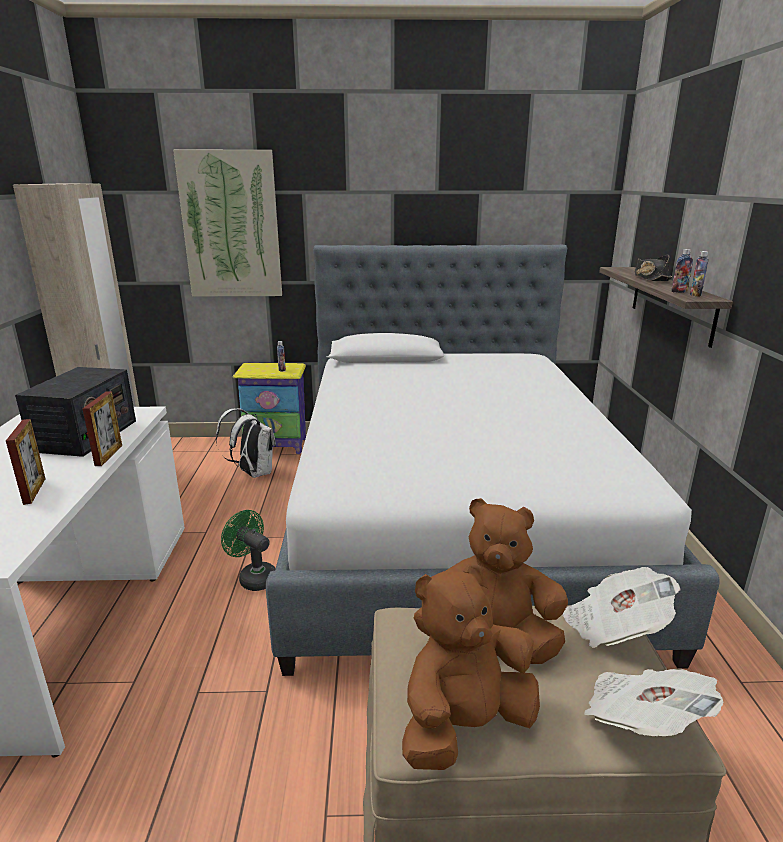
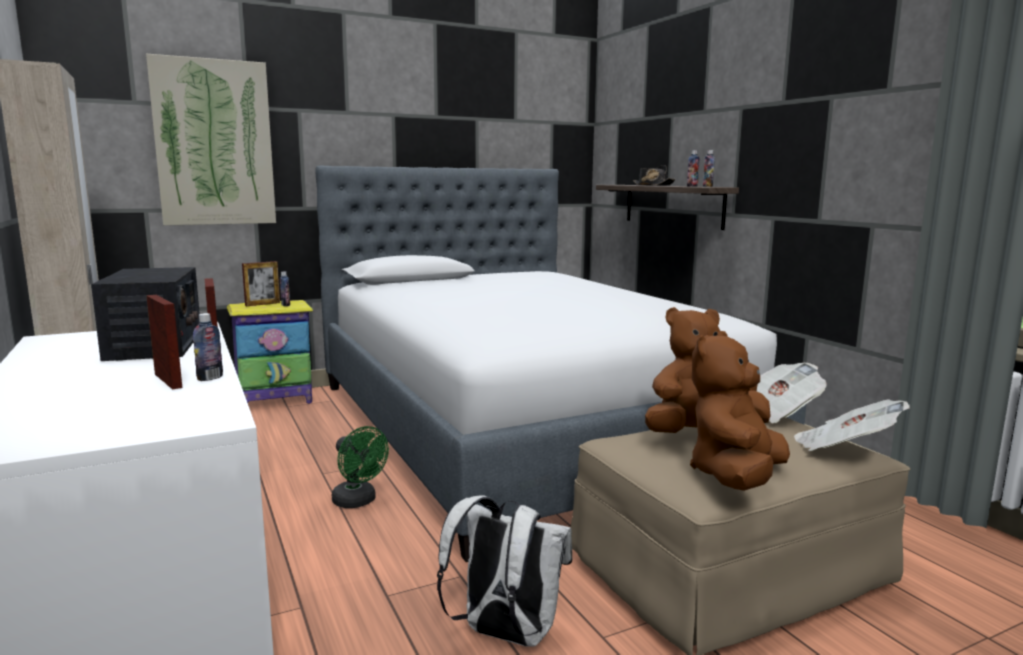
camera: 25 degrees left, 10 degrees down
(63, 493) = (210, 378): none -> bottle
(253, 473) = (269, 425): white backpack -> white backpack (504, 634)
(254, 577) = (358, 502): green fan -> green fan turned 150 degrees counterclockwise
(266, 366) = (262, 304): none -> picture frame

